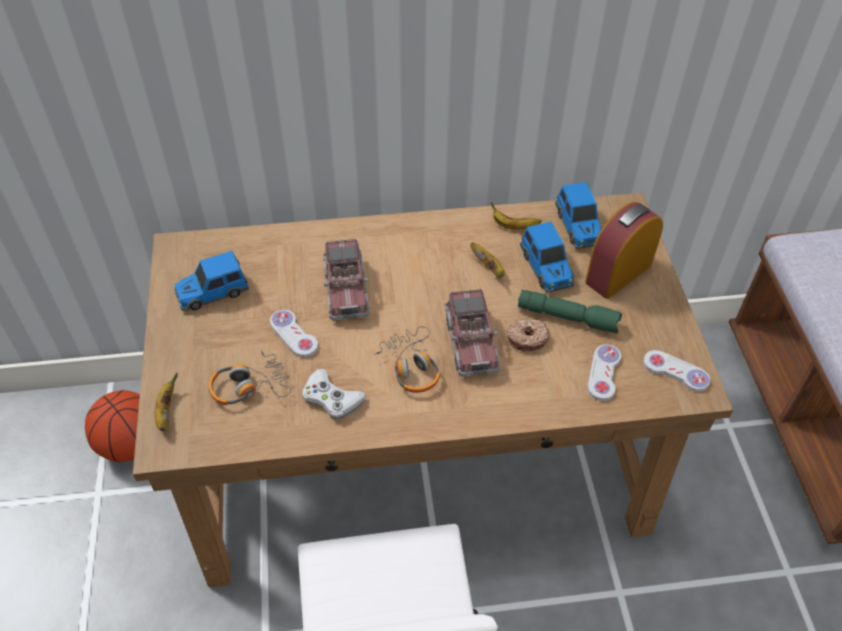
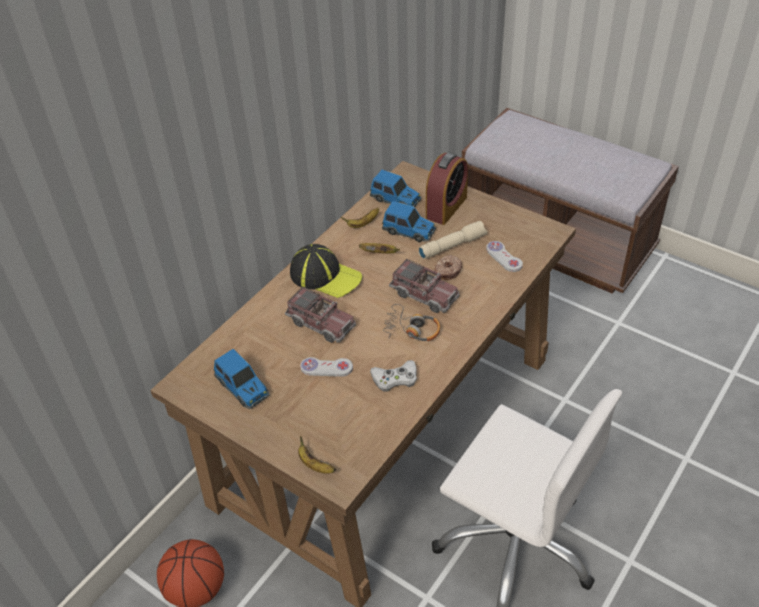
camera: 45 degrees left, 5 degrees down
(212, 292) = (243, 388): toy car -> toy car turned 60 degrees counterclockwise
(249, 386) = (342, 412): headphones -> none
(411, 249) = (325, 276): none -> cap
(568, 317) = (452, 245): green flashlight -> beige flashlight
(618, 273) = (446, 207): alarm clock -> alarm clock turned 150 degrees counterclockwise
(675, 372) = (532, 231): white game controller -> none

